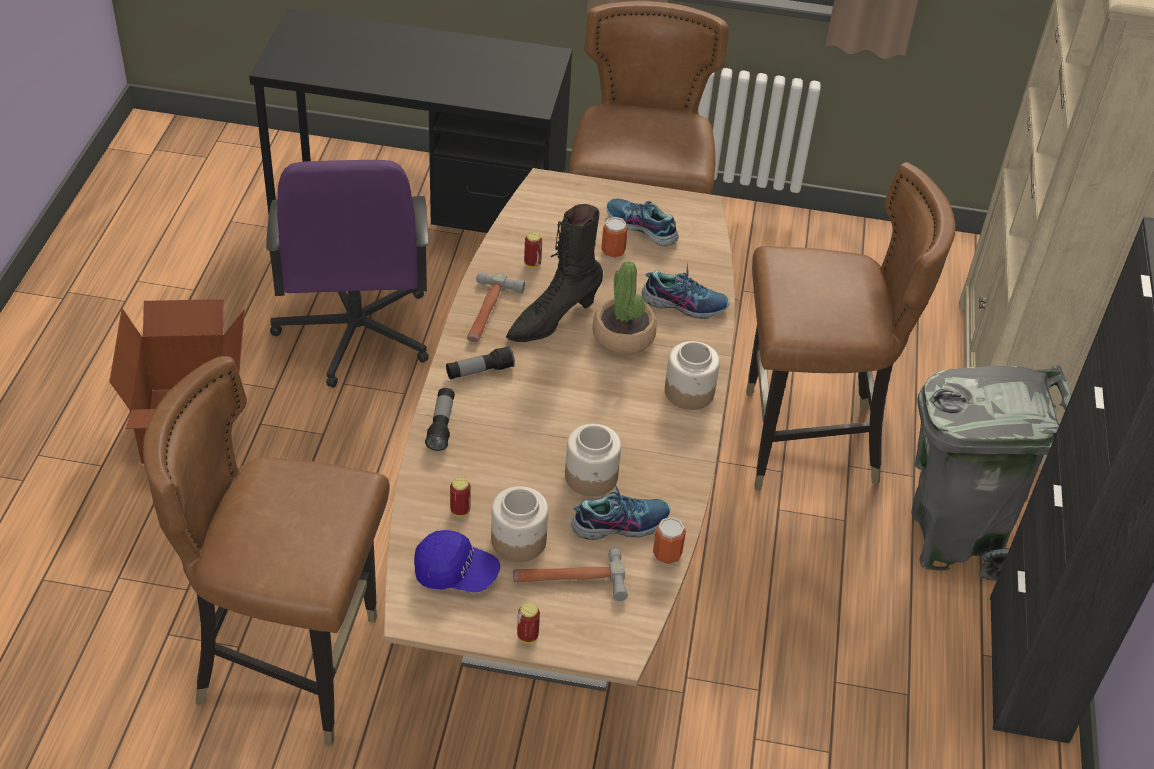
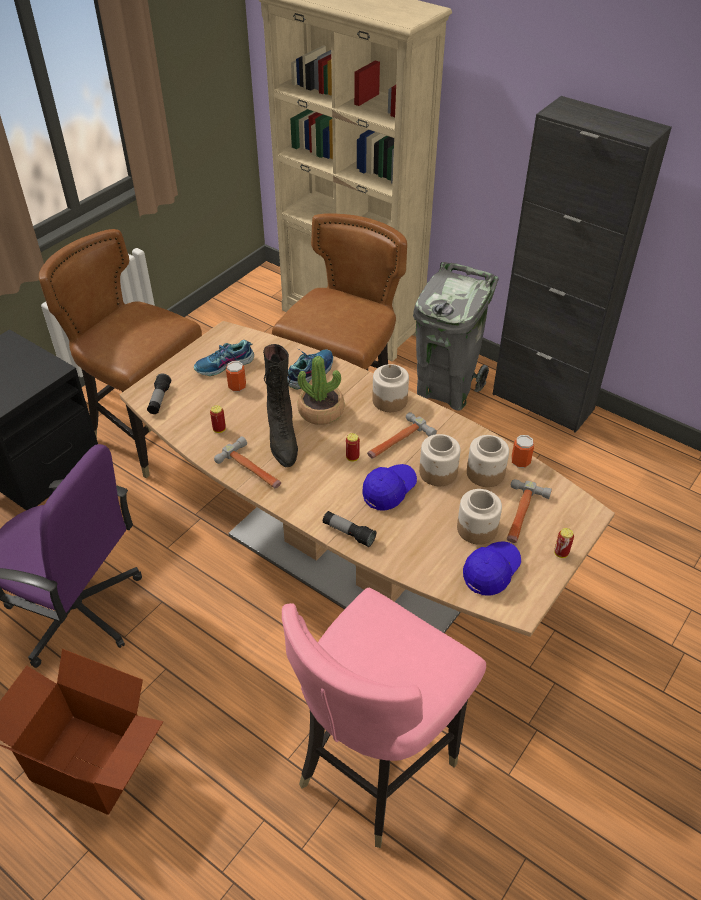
camera: 60 degrees left, 0 degrees up
(292, 666) = (375, 766): brown chair -> pink chair
(460, 511) = (435, 550): can -> can (352, 457)
(479, 371) = (308, 494): flashlight -> flashlight (159, 400)
(529, 440) = (389, 491): none -> blue cap
(618, 422) = (397, 442): none -> hammer
(620, 523) = (485, 473): shoe -> jar

